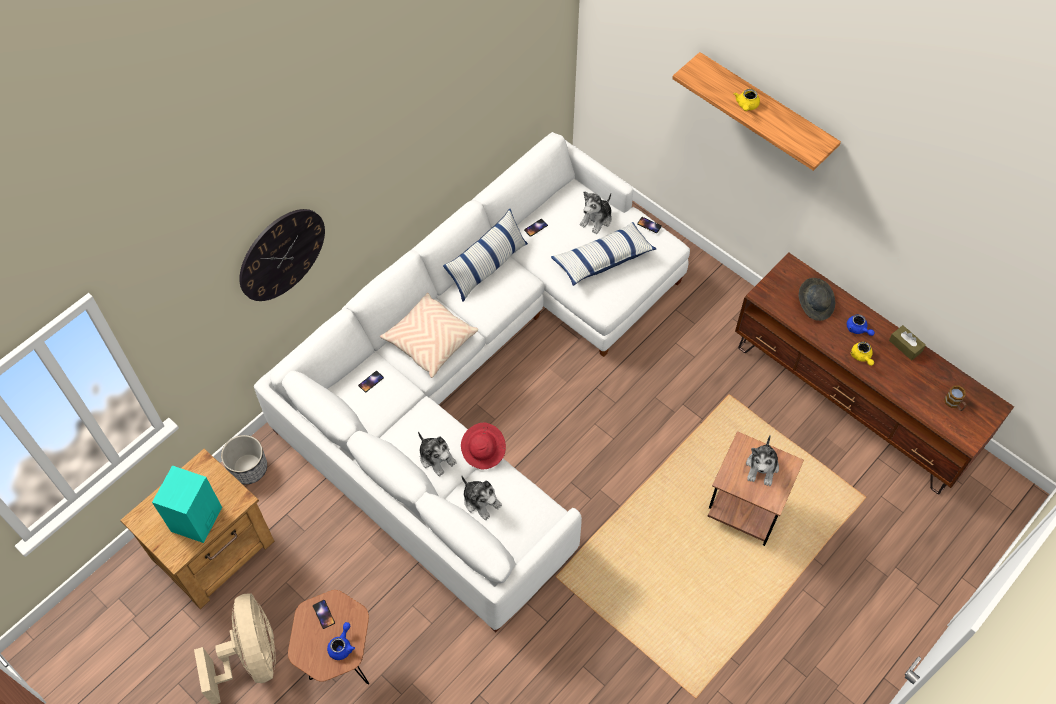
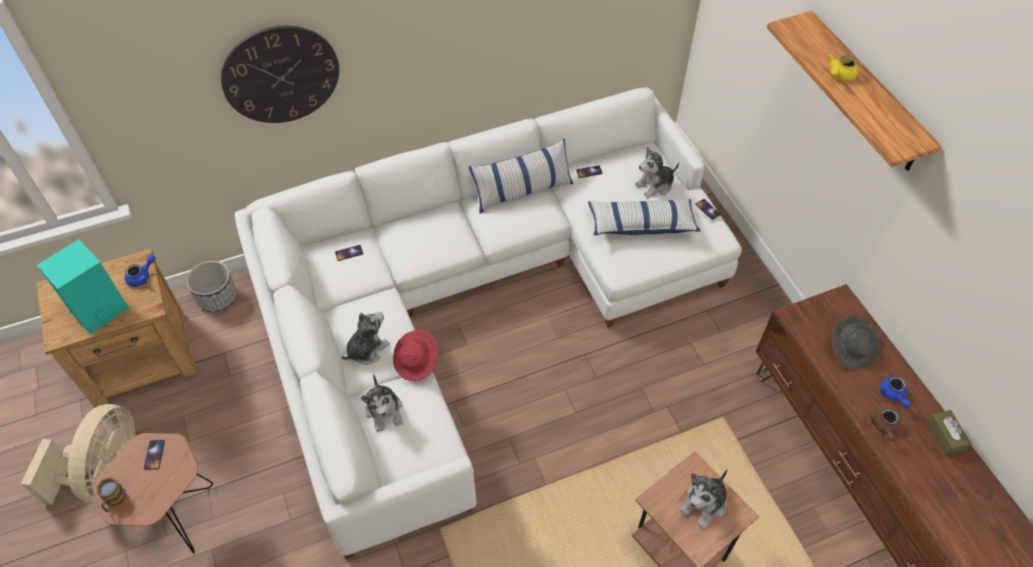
camera: 25 degrees right, 5 degrees down
(342, 645) = (150, 495): blue teapot -> blue teapot (142, 277)
(430, 341) = (426, 237): beige pillow -> none
(436, 458) = (366, 349): plush toy -> plush toy turned 120 degrees counterclockwise
(861, 357) = (883, 427): yellow teapot -> brown teapot
(954, 404) = (982, 529): mug -> mug (114, 500)

